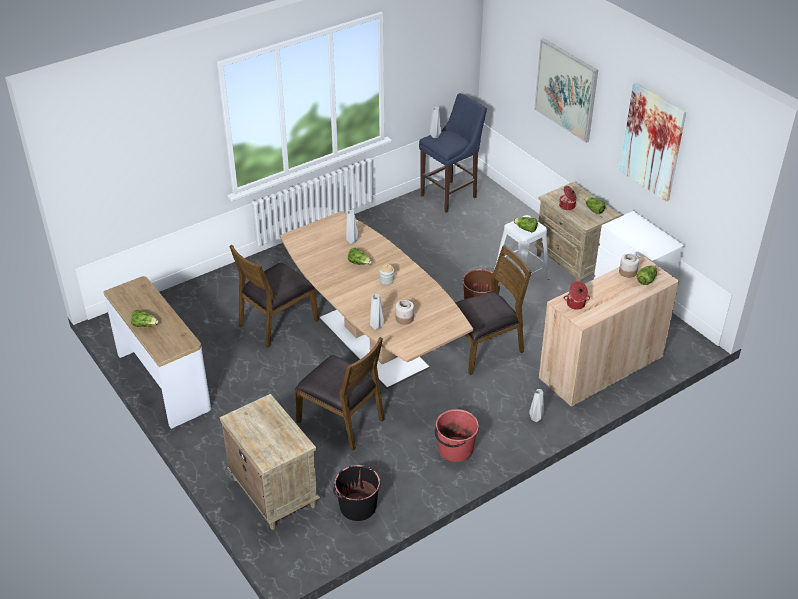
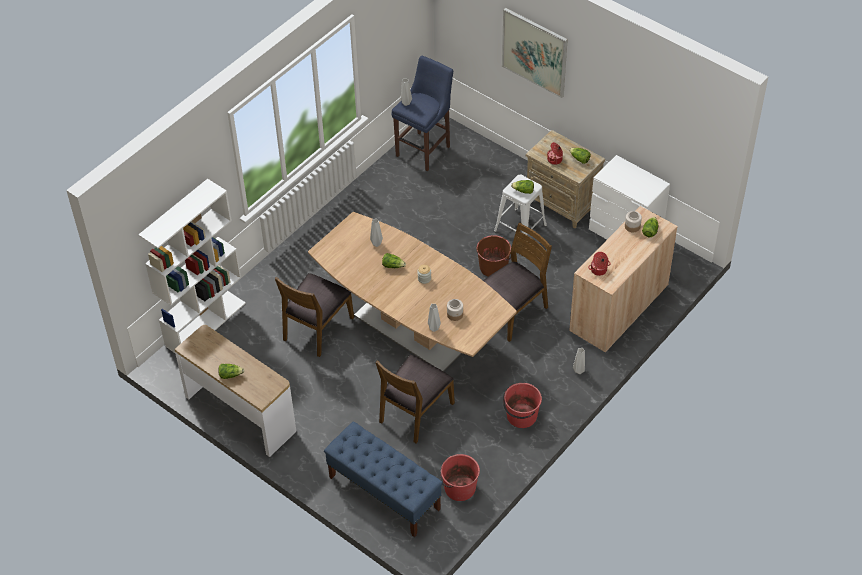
camera: 15 degrees left, 10 degrees up
(171, 296) = (205, 324): none -> white bookcase
(273, 492) = (384, 493): beige nightstand -> blue bench
(342, 420) = (415, 412): brown chair -> brown chair turned 105 degrees clockwise
(357, 506) = (459, 488): black bucket -> red bucket
(652, 142) = (629, 100): picture -> none

